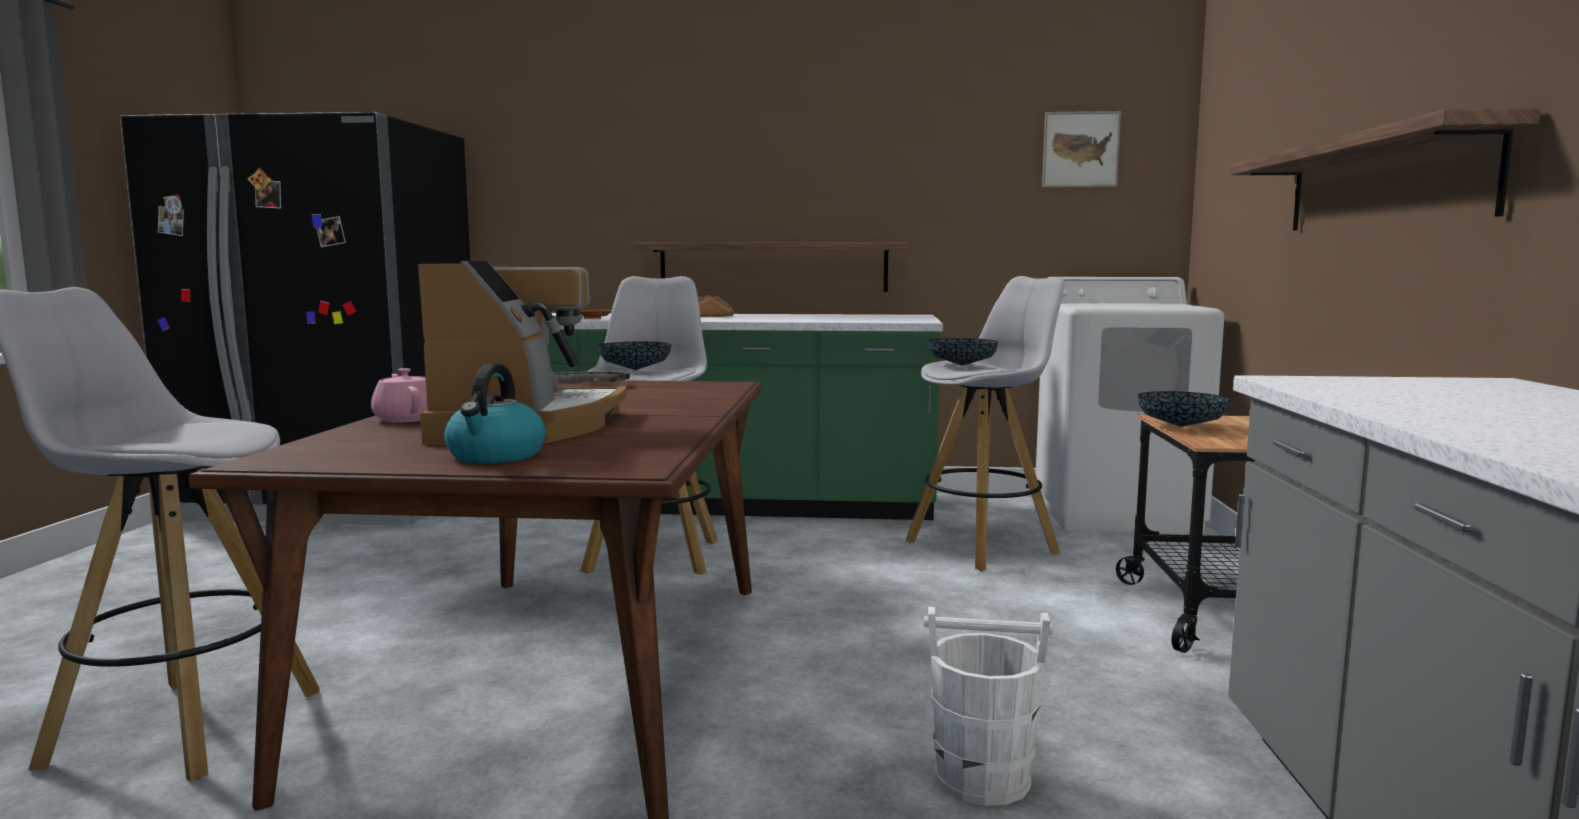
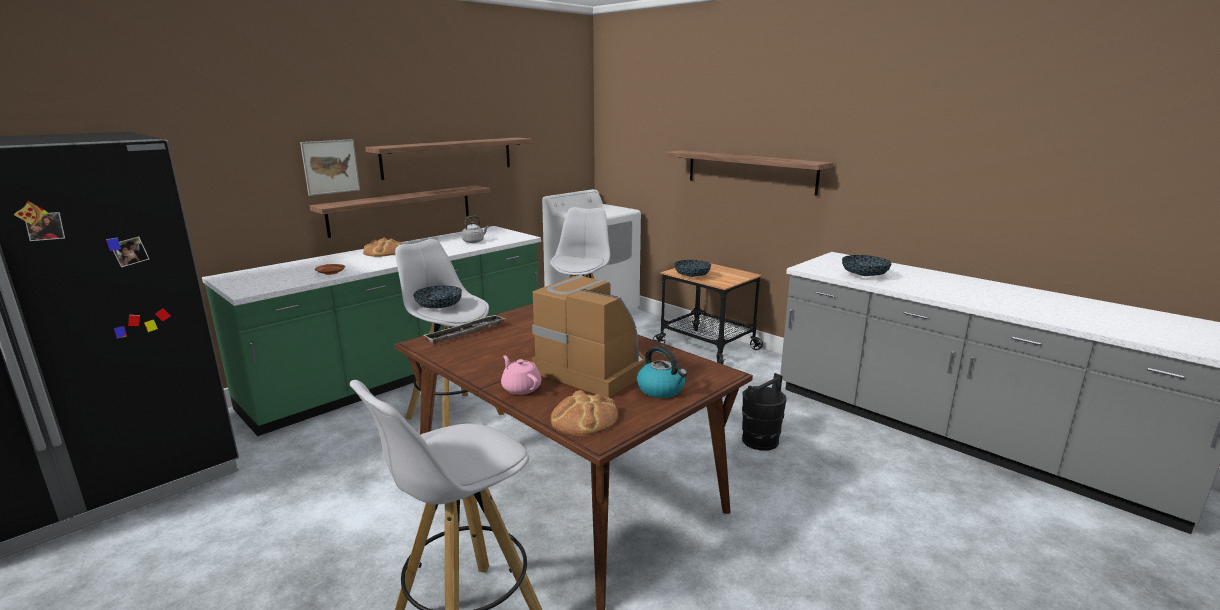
camera: 50 degrees left, 10 degrees up
(329, 448) = (584, 418): none -> bread
(407, 419) = (521, 388): pink teapot -> pink teapot turned 45 degrees clockwise
(838, 318) = (474, 241): none -> grey kettle
(861, 193) = (448, 157): none -> shelf
(962, 365) = (571, 261): bowl -> bowl (864, 276)
(983, 779) = (760, 440): white bucket -> black bucket
(1080, 149) = (550, 125): picture -> picture (330, 167)

